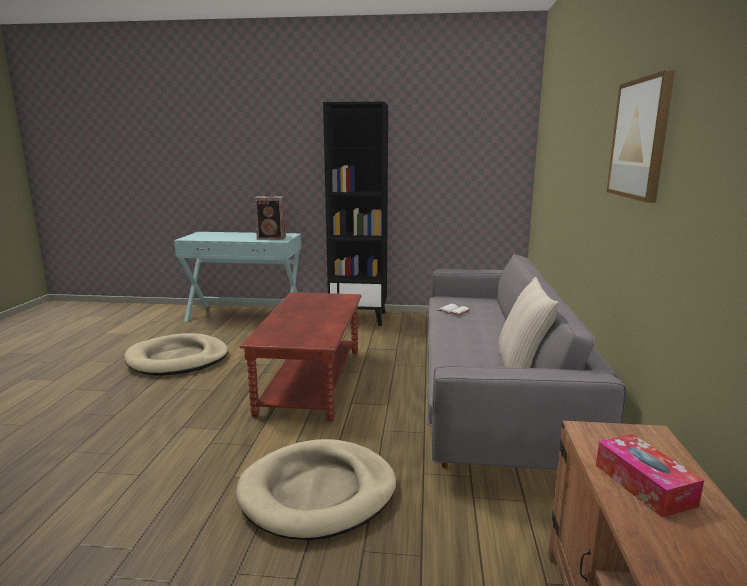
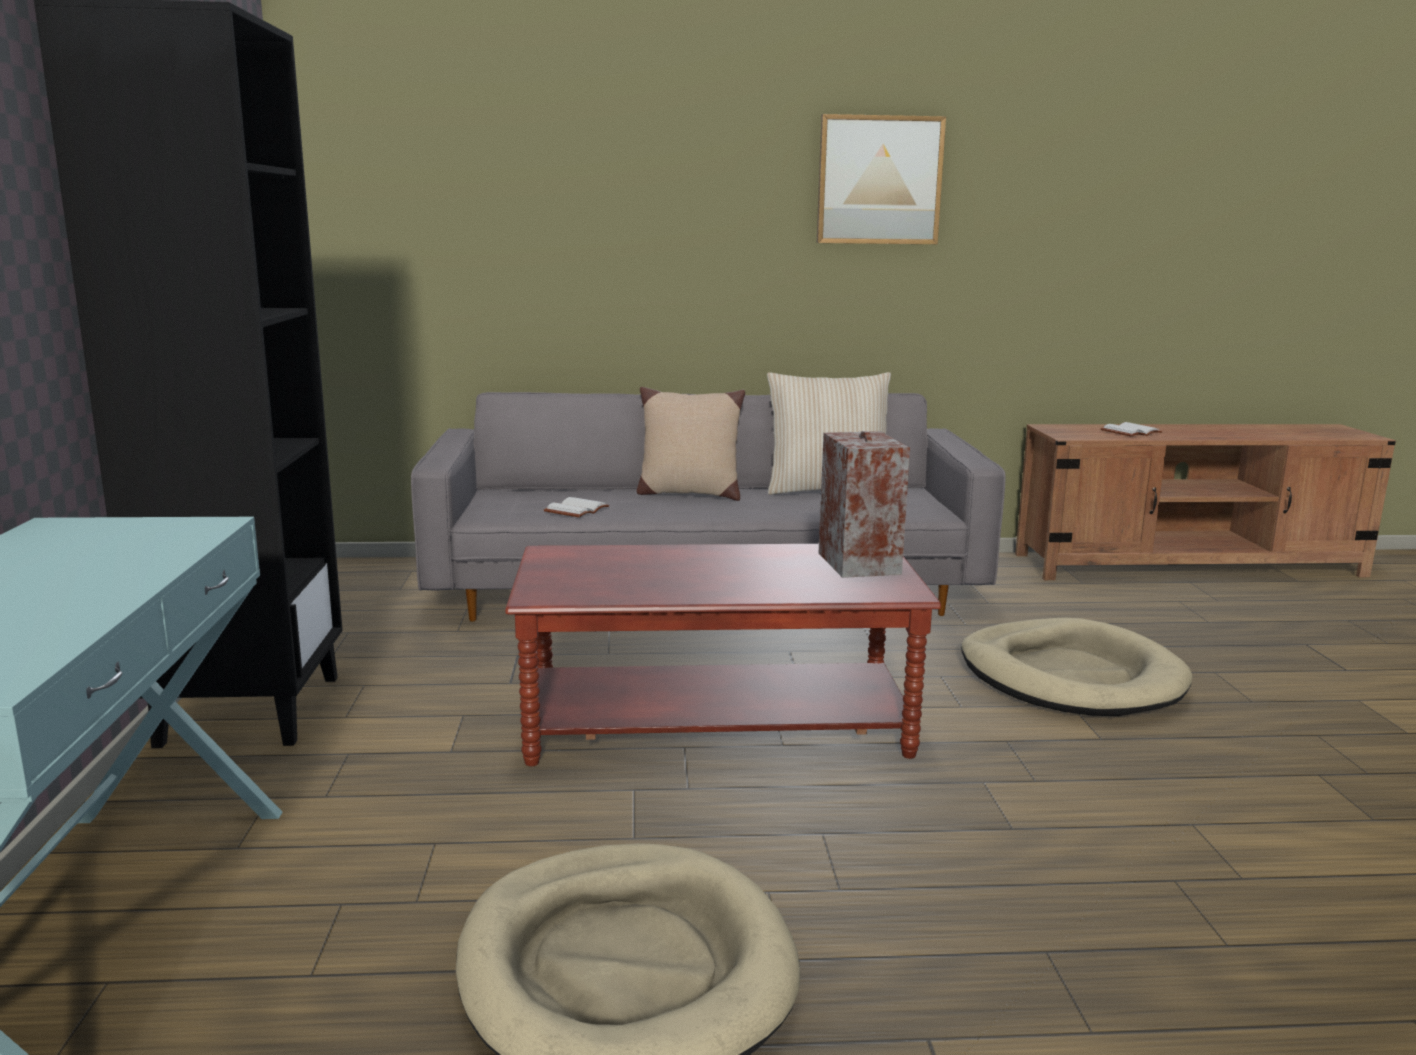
camera: 100 degrees left, 0 degrees up
(272, 238) = (128, 539): speaker -> speaker (859, 562)
(498, 333) = (688, 494): none -> beige pillow
(644, 485) = (1131, 433): tissue box -> white book

